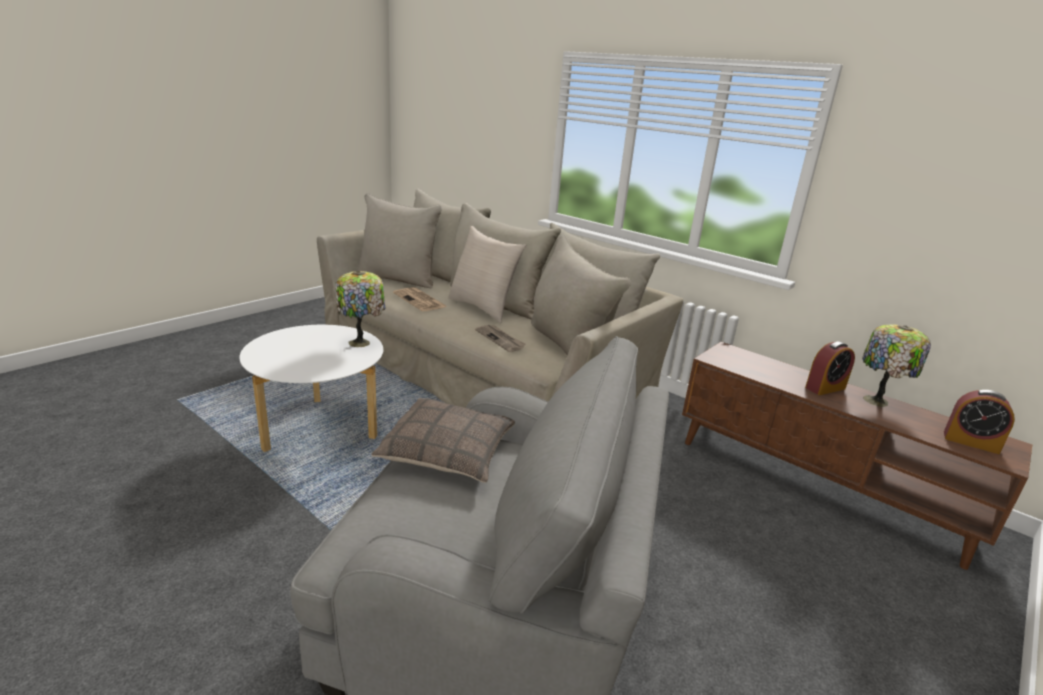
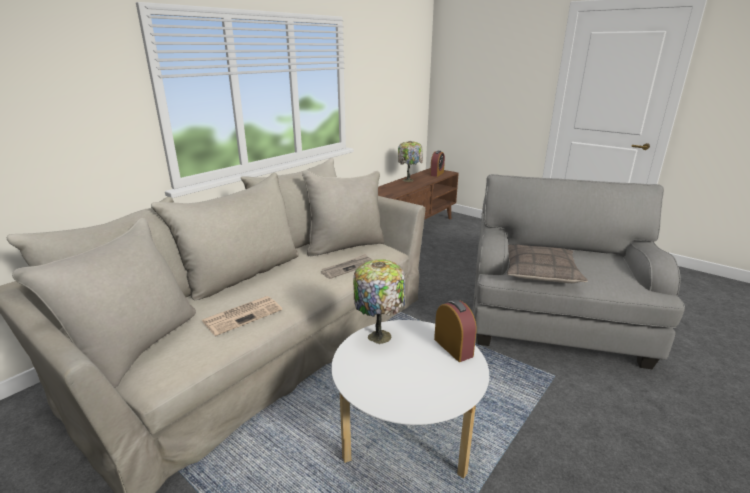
camera: 90 degrees left, 0 degrees up
(483, 308) = (268, 278): beige pillow -> none
(825, 388) = (399, 186): alarm clock -> alarm clock (453, 347)

